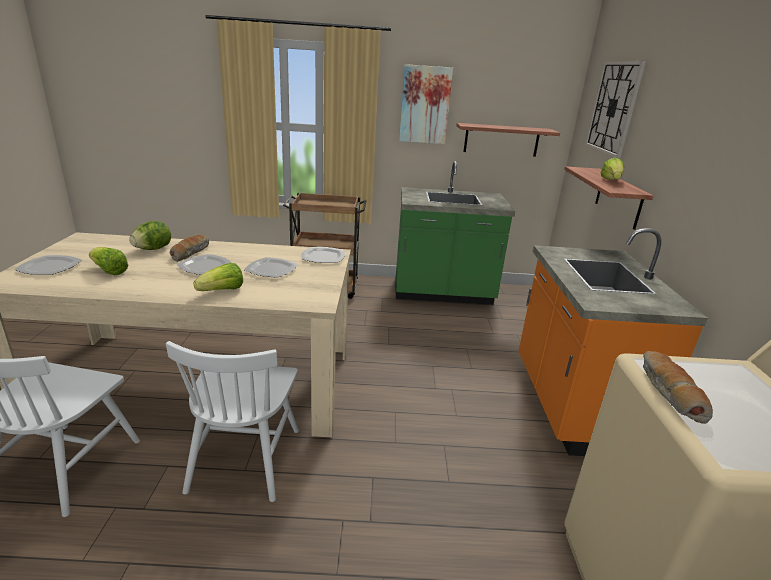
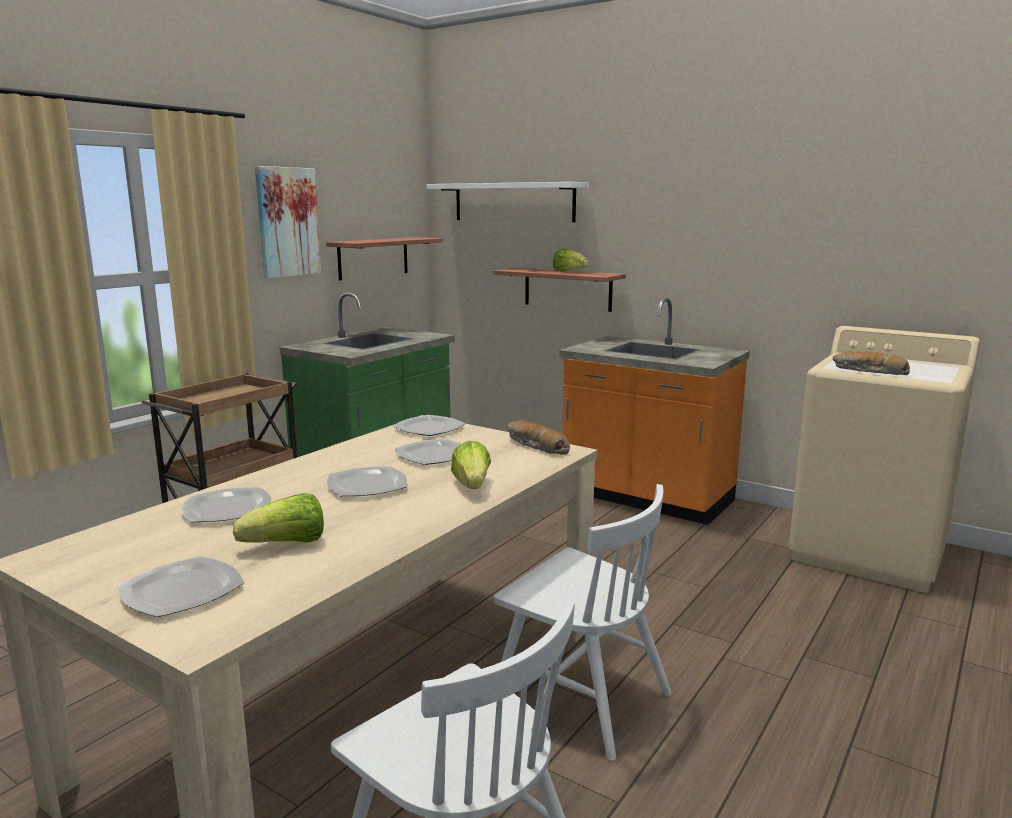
camera: 55 degrees left, 10 degrees down
(153, 249) = (228, 508): lettuce -> plate
(190, 252) = (291, 487): bread -> bread (535, 446)
(613, 108) = (513, 202): wall clock -> white shelf

